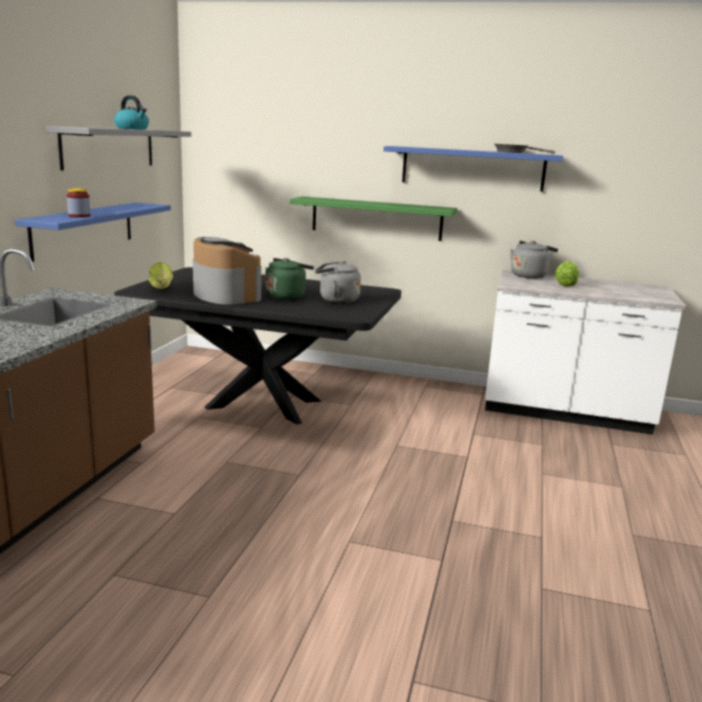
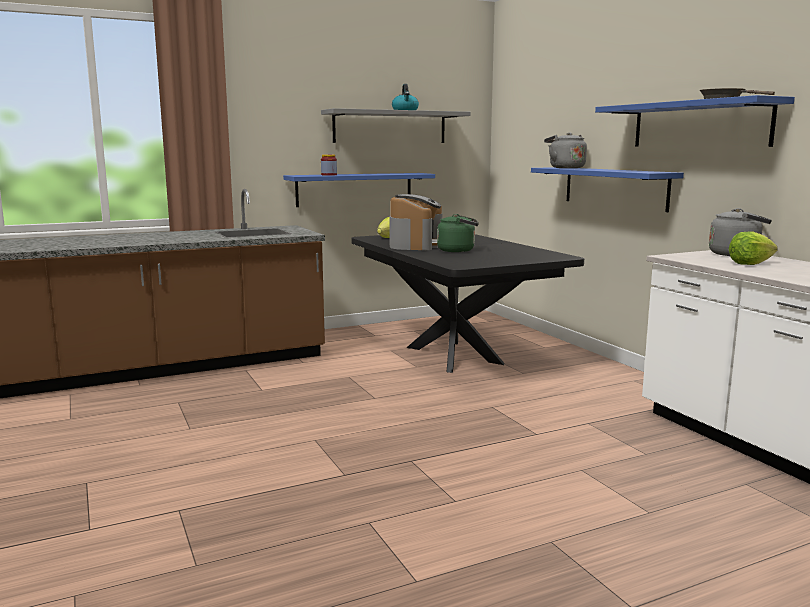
camera: 50 degrees right, 5 degrees down
(336, 300) = (490, 256): grey kettle -> grey kettle (565, 168)
(376, 218) = (614, 188): green shelf -> blue shelf

